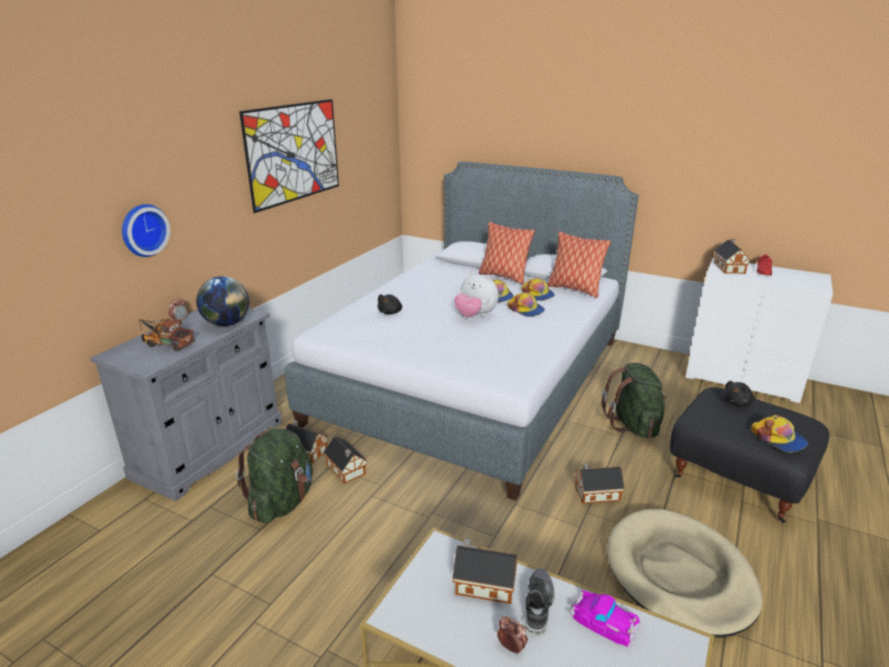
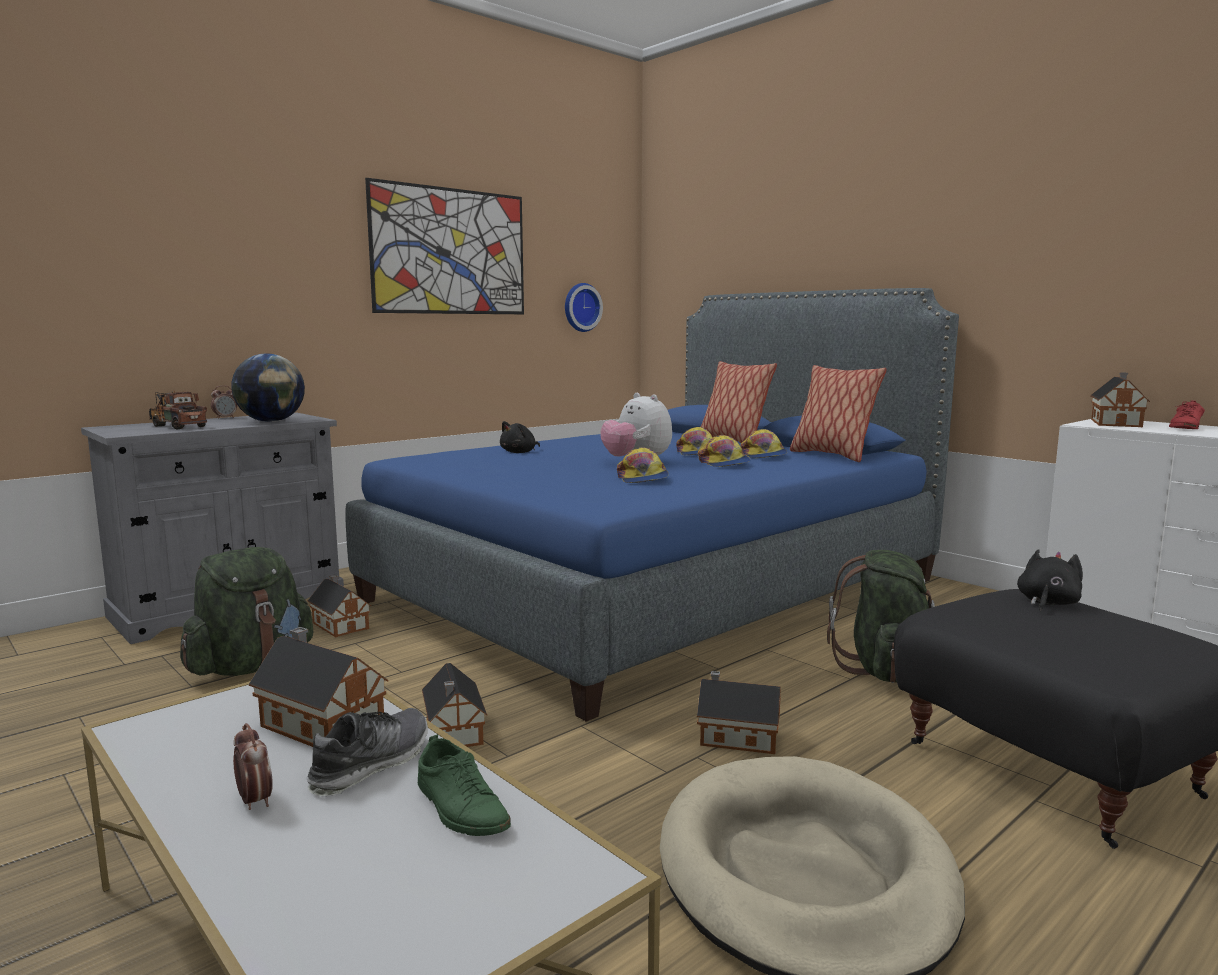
camera: 20 degrees right, 15 degrees down
(143, 230) = (193, 287): wall clock -> wall clock (580, 307)
(346, 470) = (371, 650): toy house -> toy house (453, 733)
(473, 378) = (656, 589): grey bed -> blue bed
(604, 621) = (461, 807): toy car -> green shoe
(737, 402) = (1047, 603): black plush toy -> black plush toy turned 150 degrees clockwise
(779, 438) = (1096, 649): cap -> cap (642, 478)

